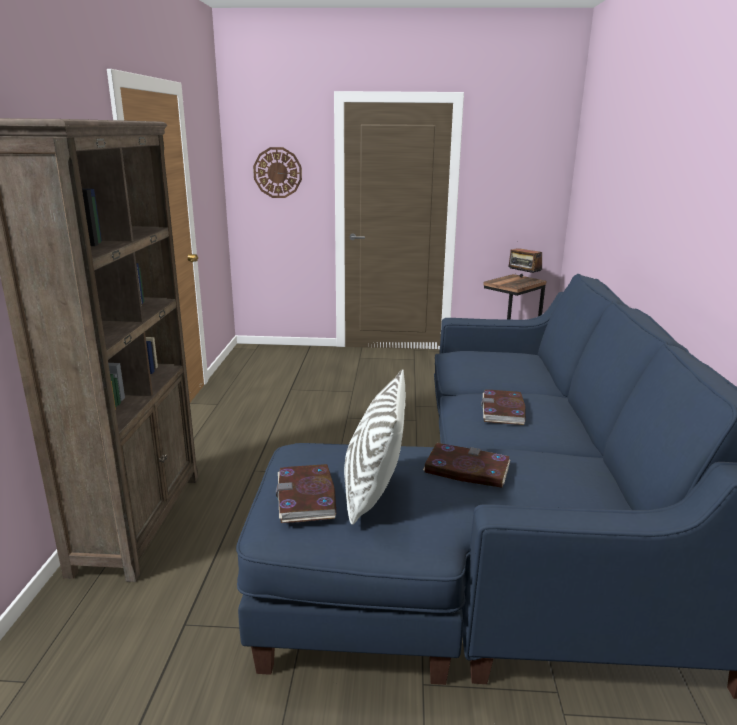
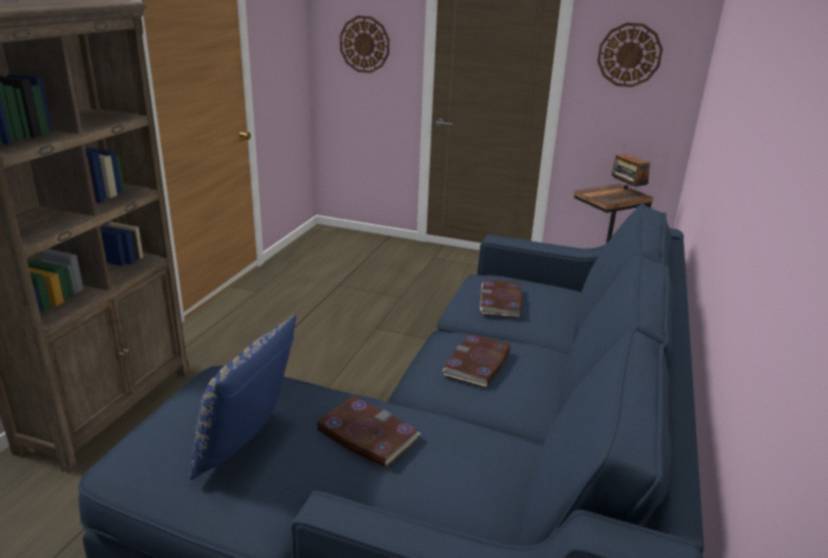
camera: 15 degrees right, 5 degrees up
(306, 497) = (175, 435): book -> book (500, 302)
(373, 492) = (246, 444): white pillow -> blue pillow
(511, 167) = (629, 55): none -> wall clock

